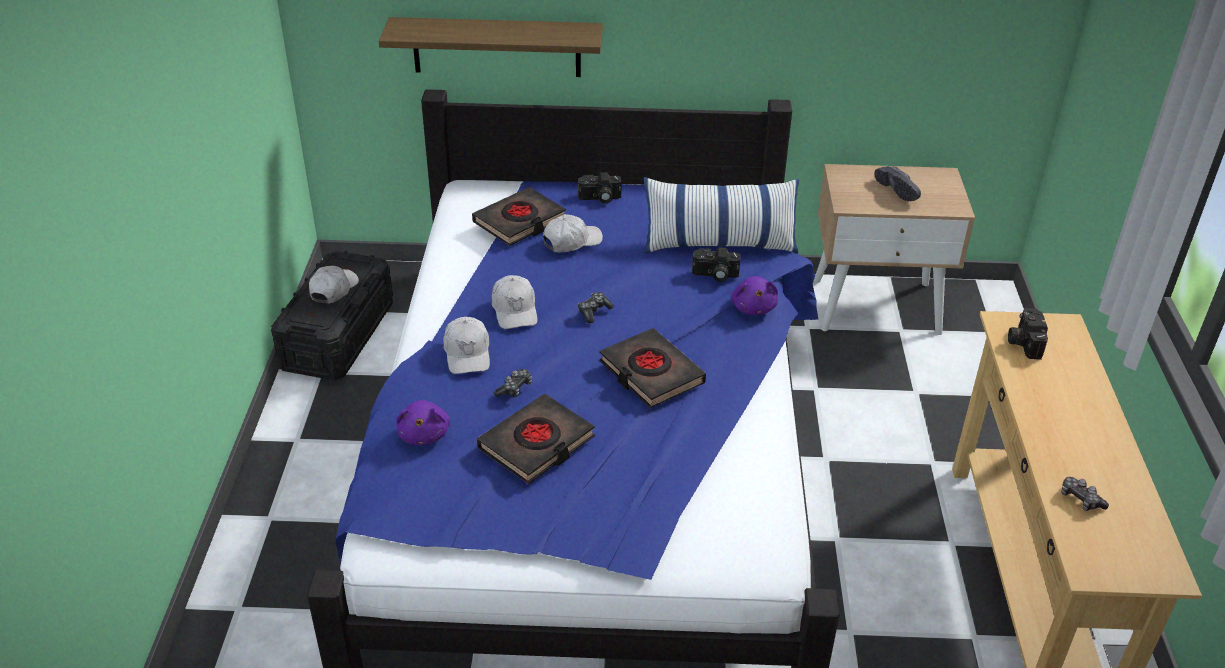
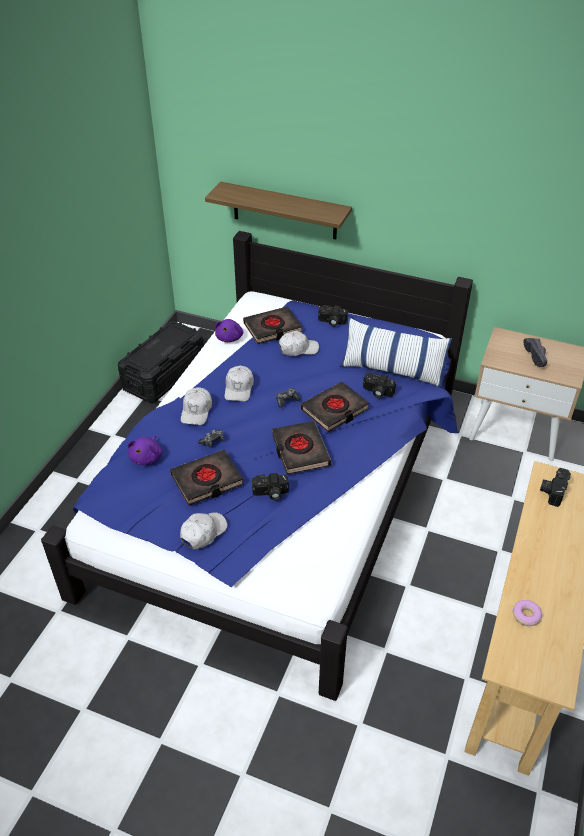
camera: 20 degrees right, 5 degrees up
(333, 289) = (162, 346): white cap -> white cap (203, 532)
(640, 439) = (270, 493): none -> camera
(670, 310) = (335, 410): none -> black book
(753, 307) = (391, 420): purple plush toy -> purple plush toy (230, 337)
(1080, 499) = (526, 615): game controller -> donut

